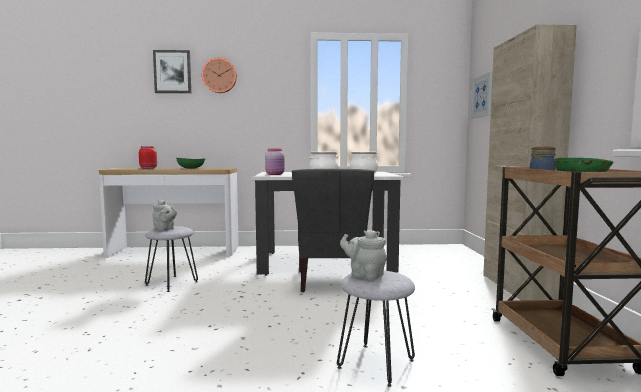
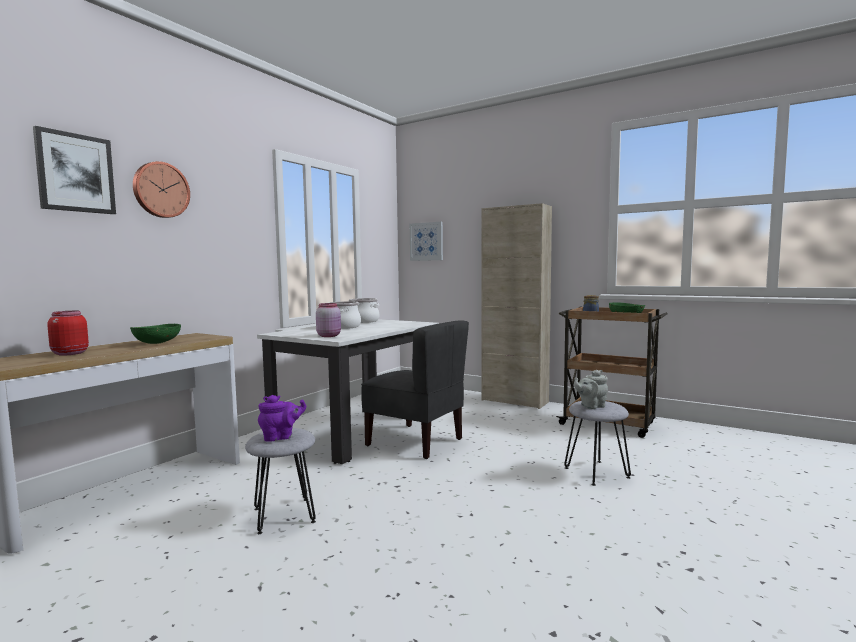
camera: 55 degrees left, 0 degrees up
(165, 229) = (281, 437): grey teapot -> purple teapot

